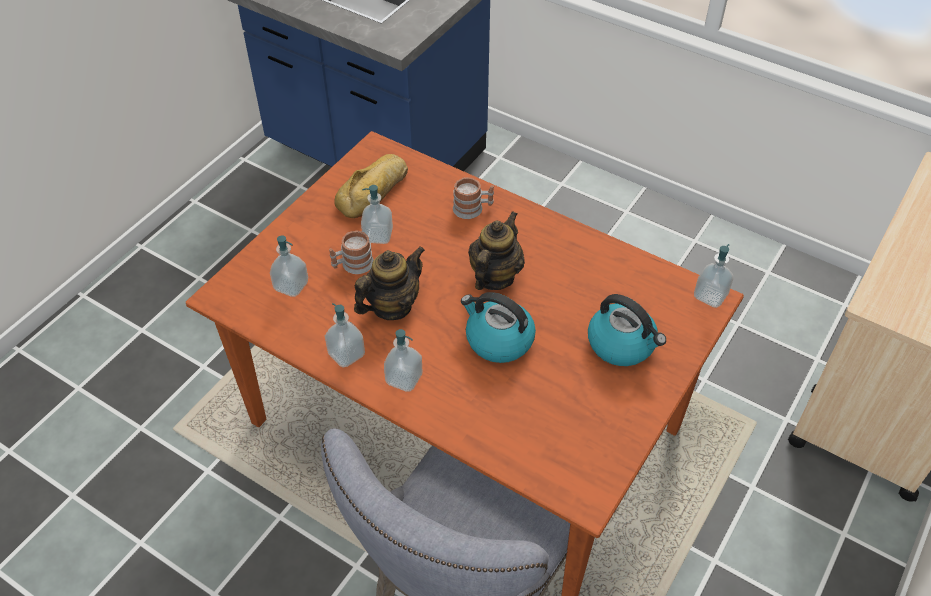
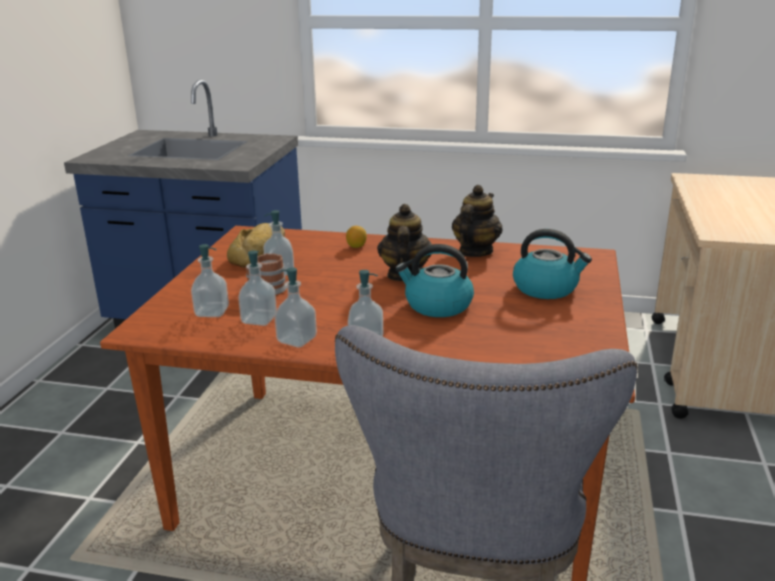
camera: 20 degrees left, 25 degrees down
(391, 306) = (322, 305): teapot -> teapot (475, 252)
(473, 209) = (356, 246): mug -> lemon
(710, 296) = (591, 254): soap dispenser -> soap dispenser (259, 319)

